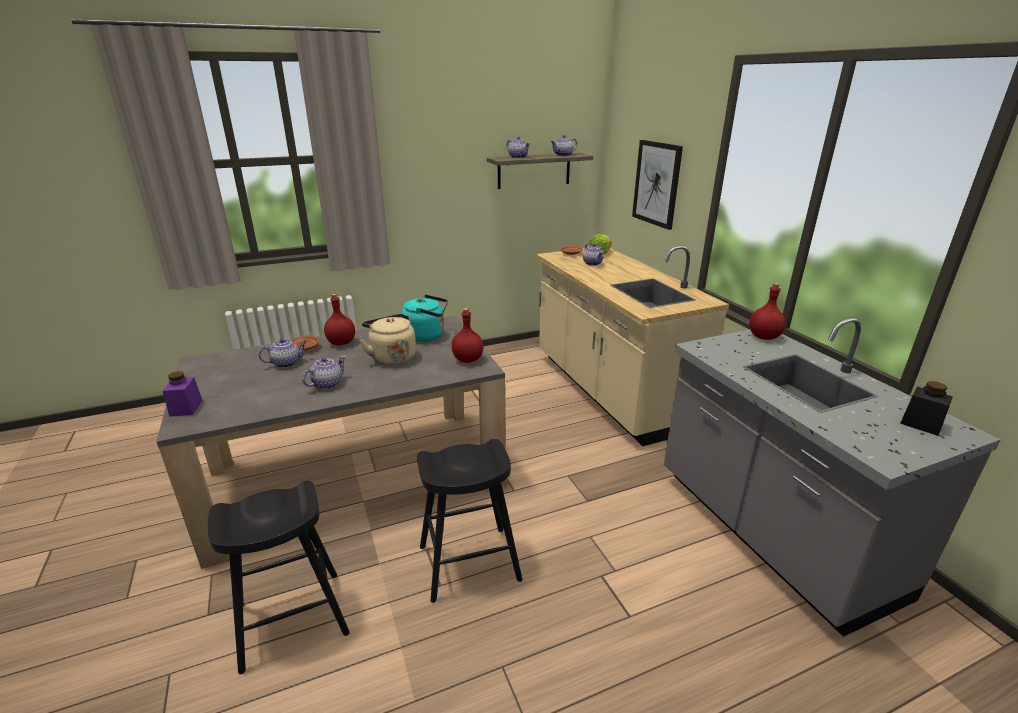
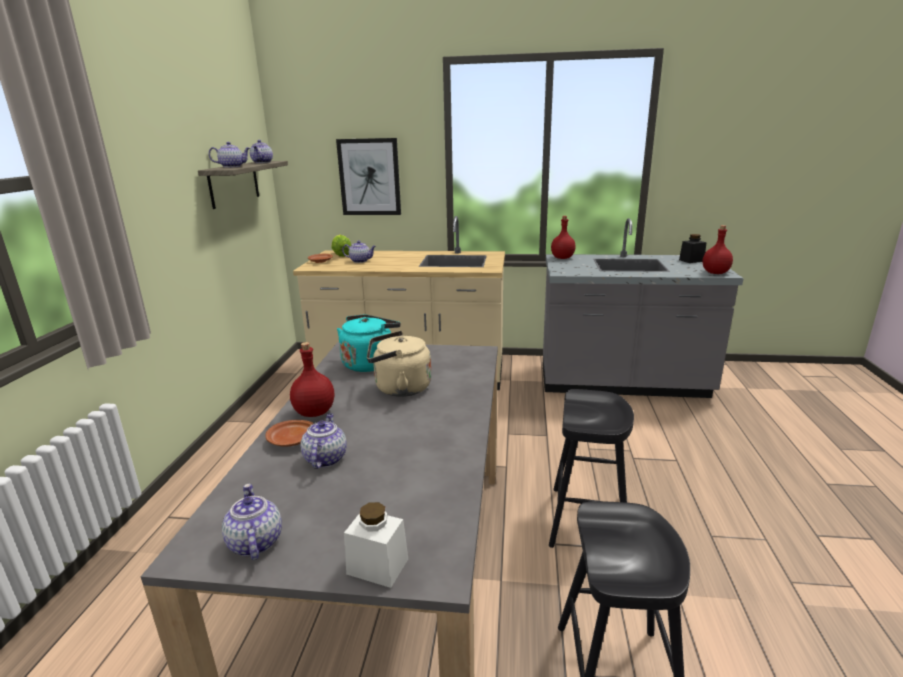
camera: 60 degrees left, 5 degrees down
(186, 408) = (377, 566): purple jar -> white jar
(327, 384) = (424, 435): teapot -> teapot (254, 542)
(467, 359) = (453, 355): red bottle -> red bottle (715, 273)

